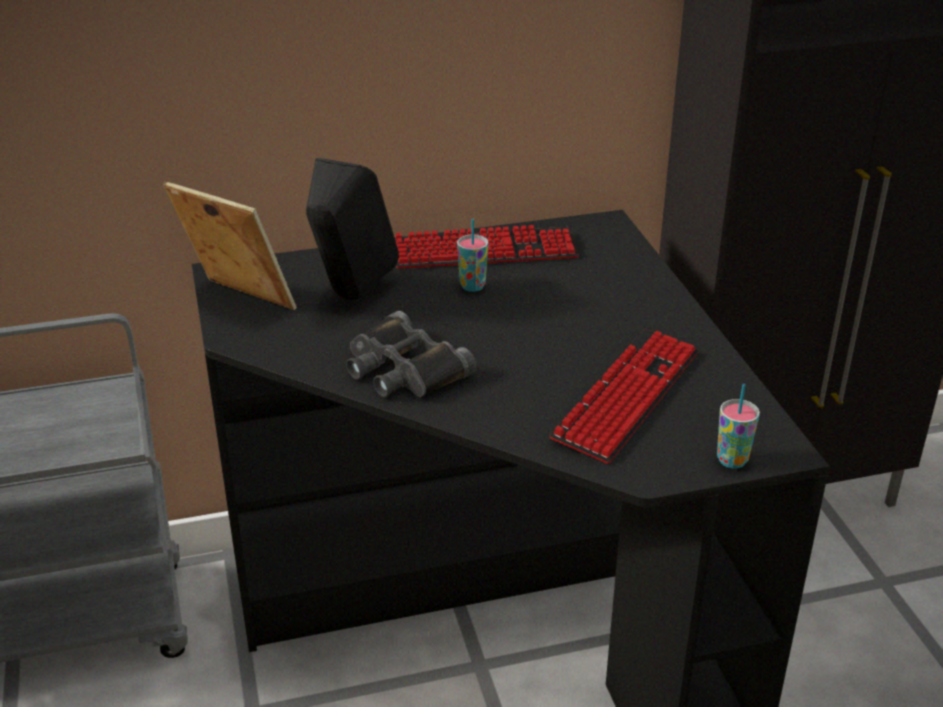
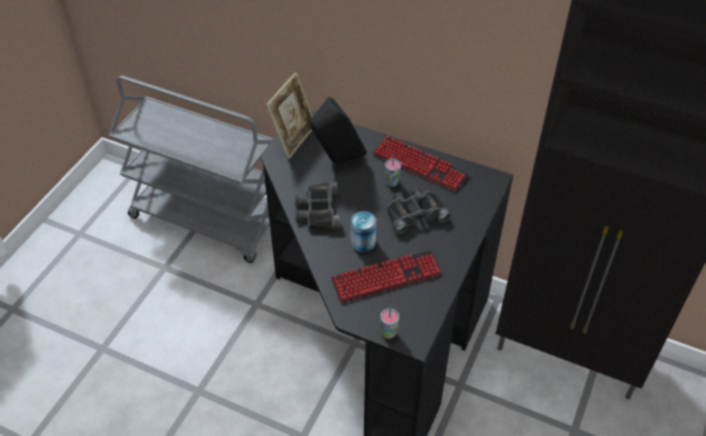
camera: 40 degrees right, 15 degrees up
(238, 303) = (293, 138): picture frame -> picture frame turned 45 degrees clockwise
(531, 373) = (363, 242): none -> can
(556, 304) = (415, 213): none -> black binoculars

